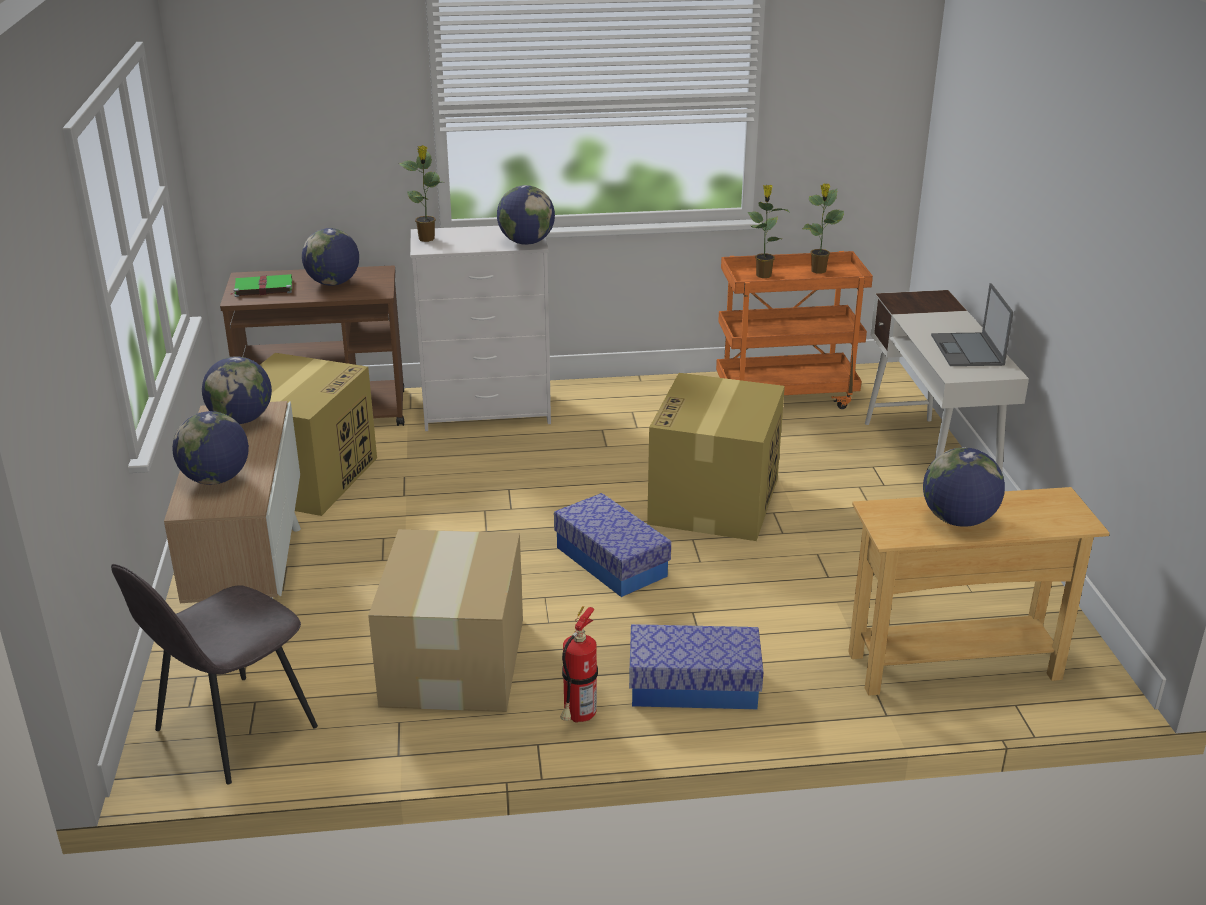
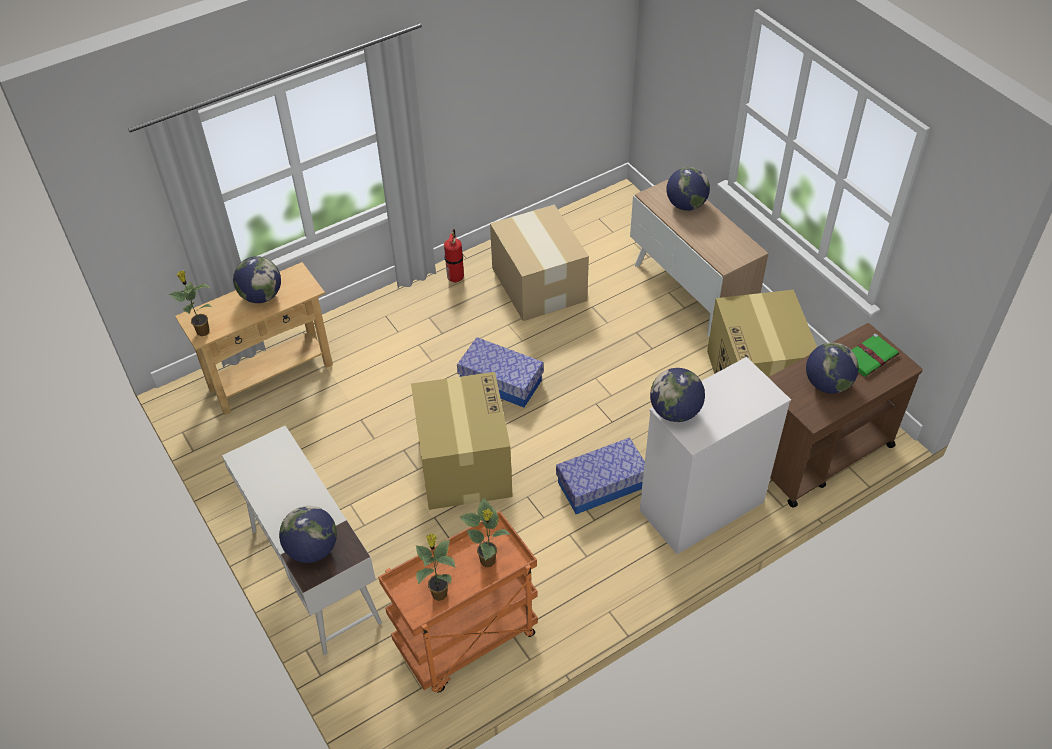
camera: 155 degrees right, 20 degrees up
(232, 731) = (607, 217): grey chair -> none
(241, 420) = (728, 250): globe -> globe (312, 549)
(427, 239) = (759, 385): potted plant -> potted plant (202, 331)
(693, 686) = (408, 313): storage box -> storage box (602, 485)
(968, 350) = (272, 479): laptop -> none

